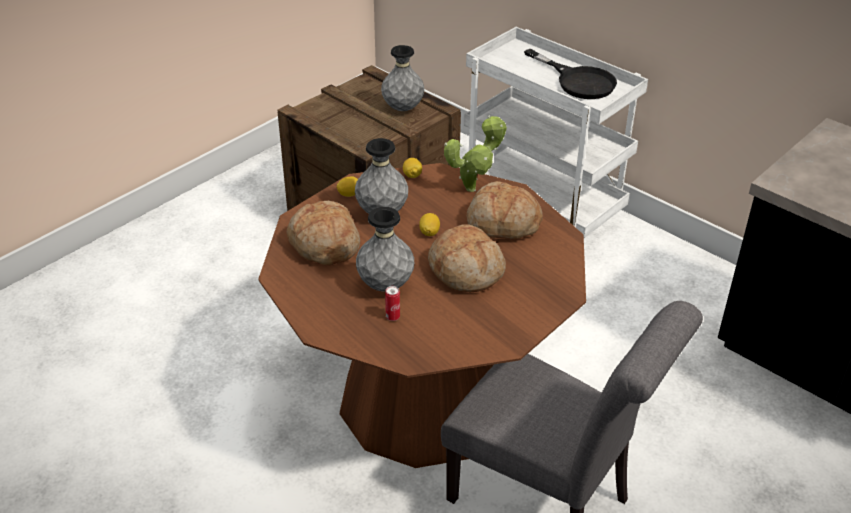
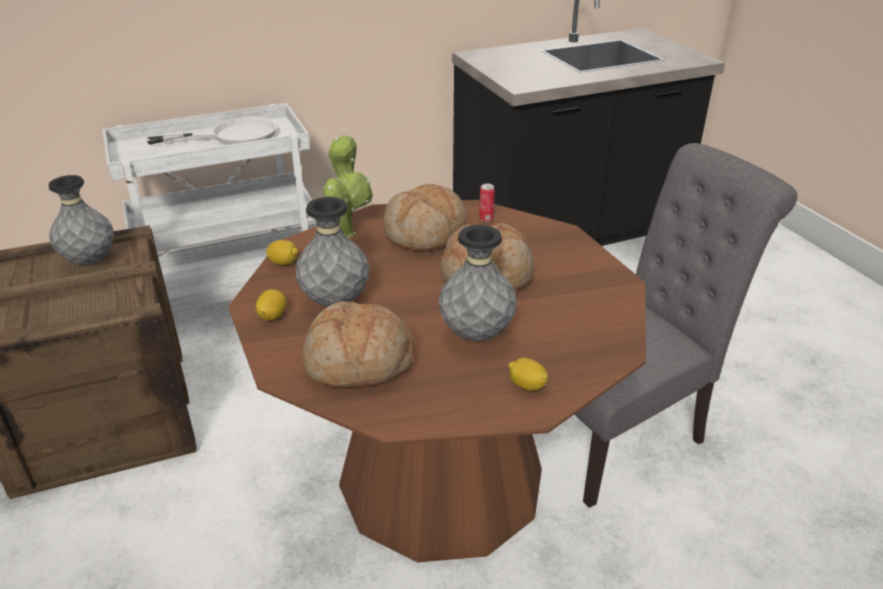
camera: 65 degrees left, 5 degrees down
(392, 317) = (538, 344): can -> can (486, 219)
(429, 232) = (401, 279): lemon -> lemon (527, 386)
(578, 81) = (232, 136): black frying pan -> white frying pan

